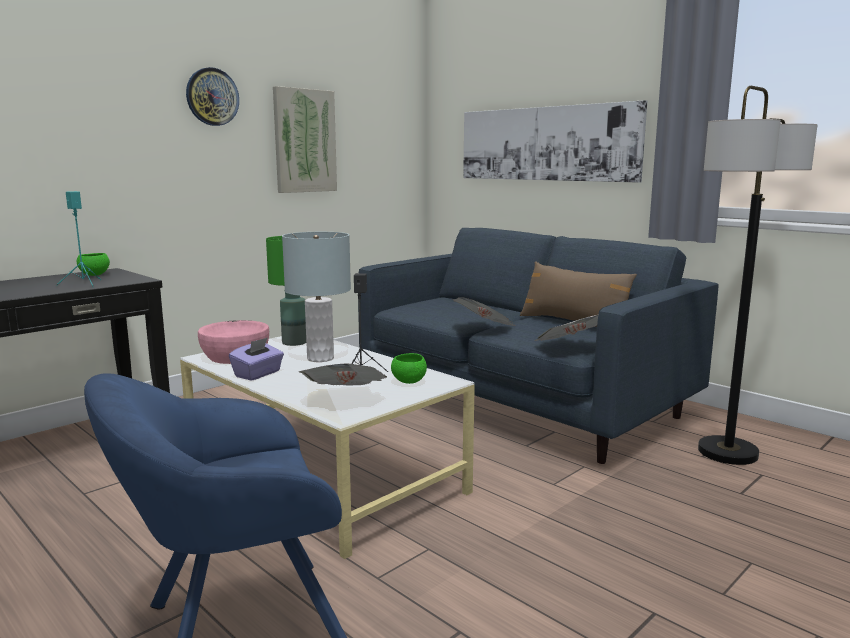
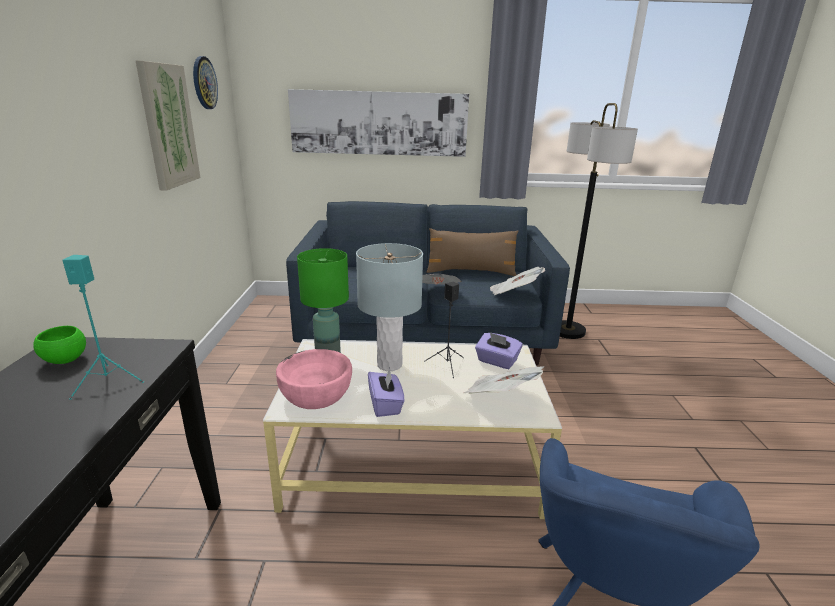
camera: 45 degrees left, 10 degrees up
(212, 97) = (87, 77): wall clock -> wall clock (204, 83)
(408, 381) = (496, 361): green bowl -> purple tissue box

